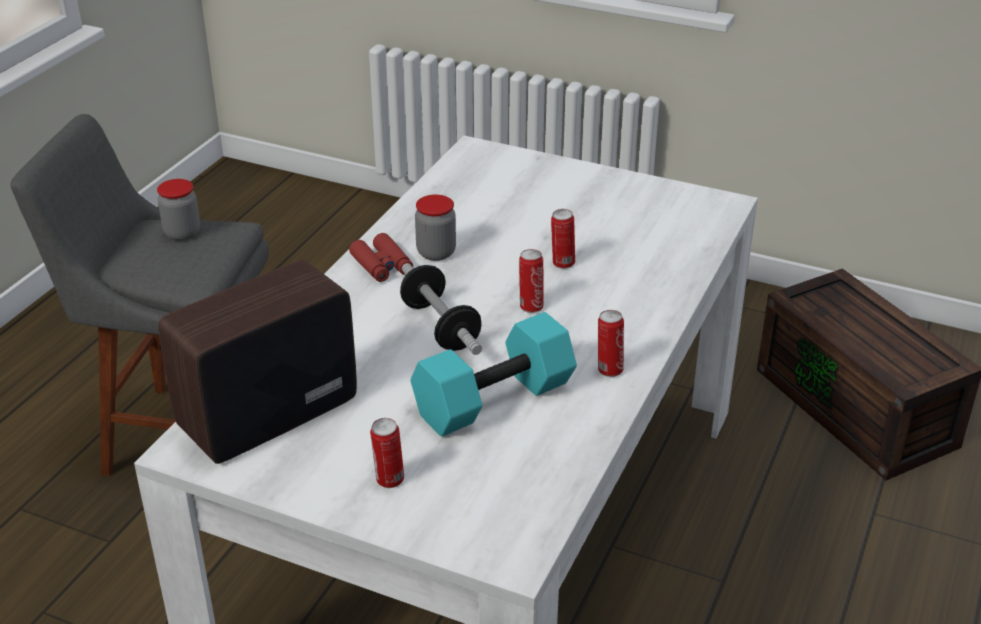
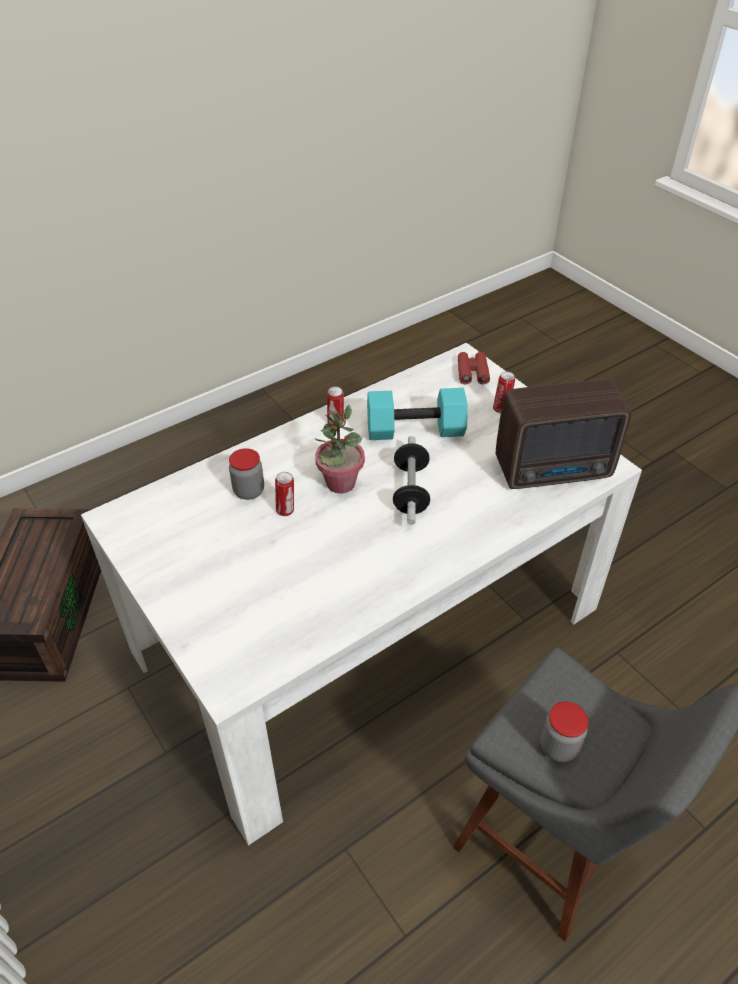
camera: 150 degrees left, 10 degrees up
(382, 265) = (415, 564): red binoculars -> red binoculars (472, 372)
(436, 252) = (366, 560): jar -> jar (249, 491)
(530, 306) = (340, 483): can -> potted plant

